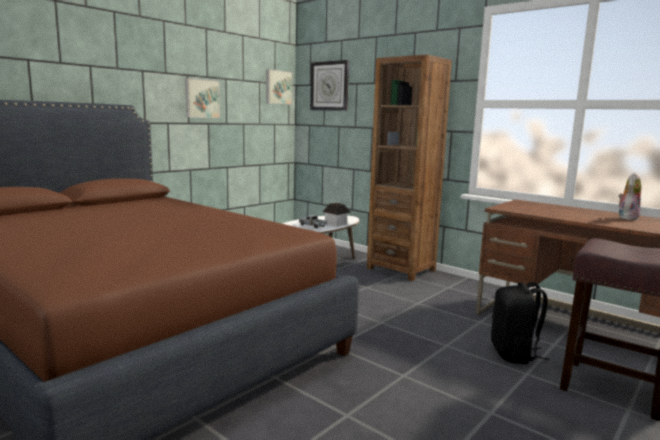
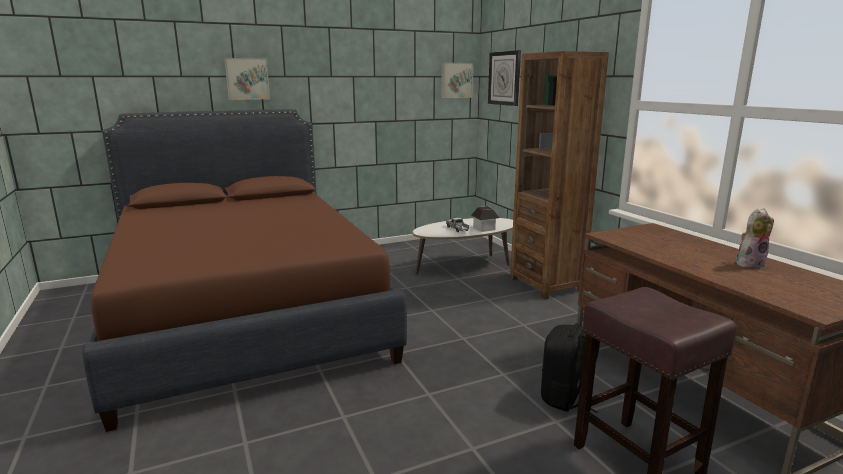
camera: 25 degrees right, 5 degrees up
(201, 98) = (368, 98): picture -> picture (247, 79)

